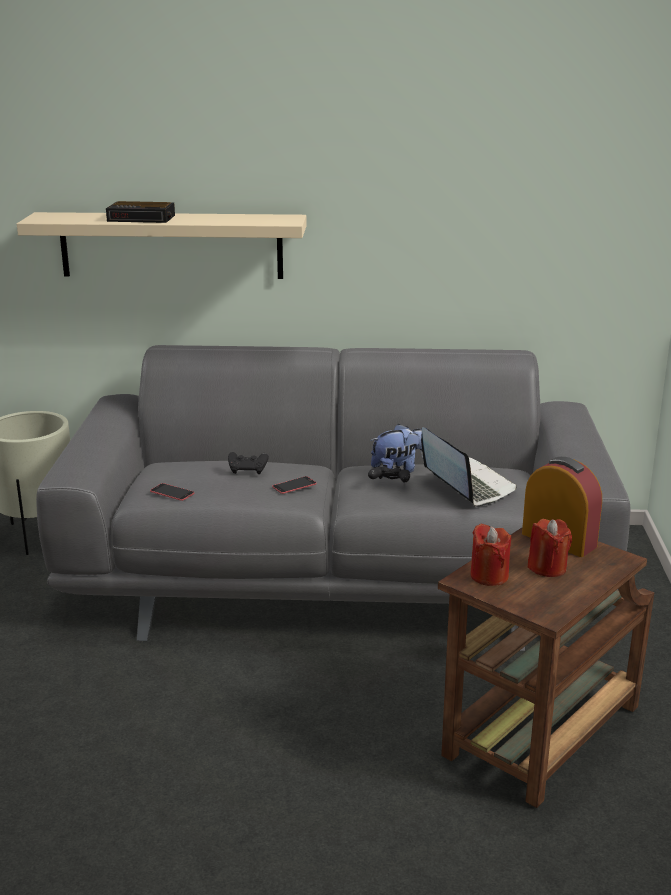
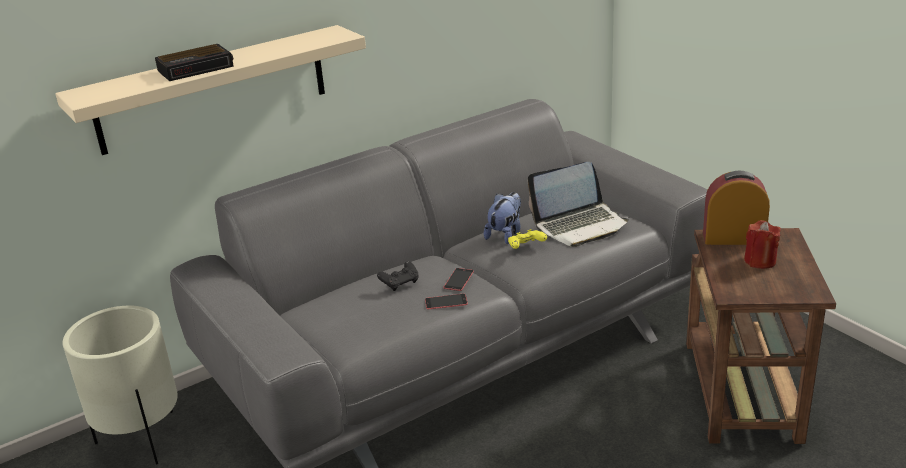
camera: 35 degrees left, 5 degrees up
(172, 492) = (372, 330): phone -> phone (446, 302)
(390, 483) = (526, 247): black game controller -> yellow game controller
(466, 485) = (580, 225): laptop -> laptop turned 135 degrees clockwise
(489, 576) = (739, 284): red candle -> none

